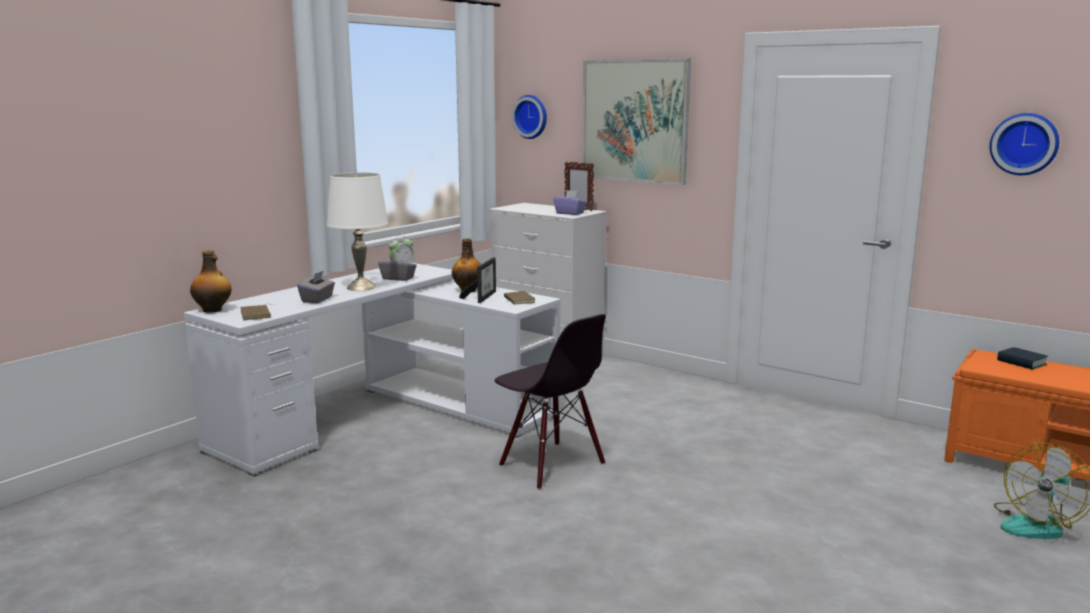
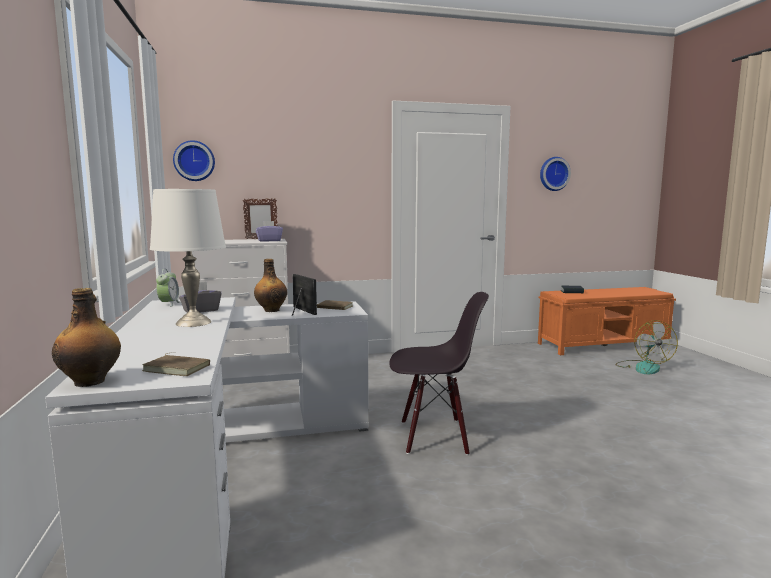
camera: 50 degrees left, 5 degrees down
(317, 299) = (190, 340): grey tissue box -> none
(635, 121) = (305, 164): picture -> none

